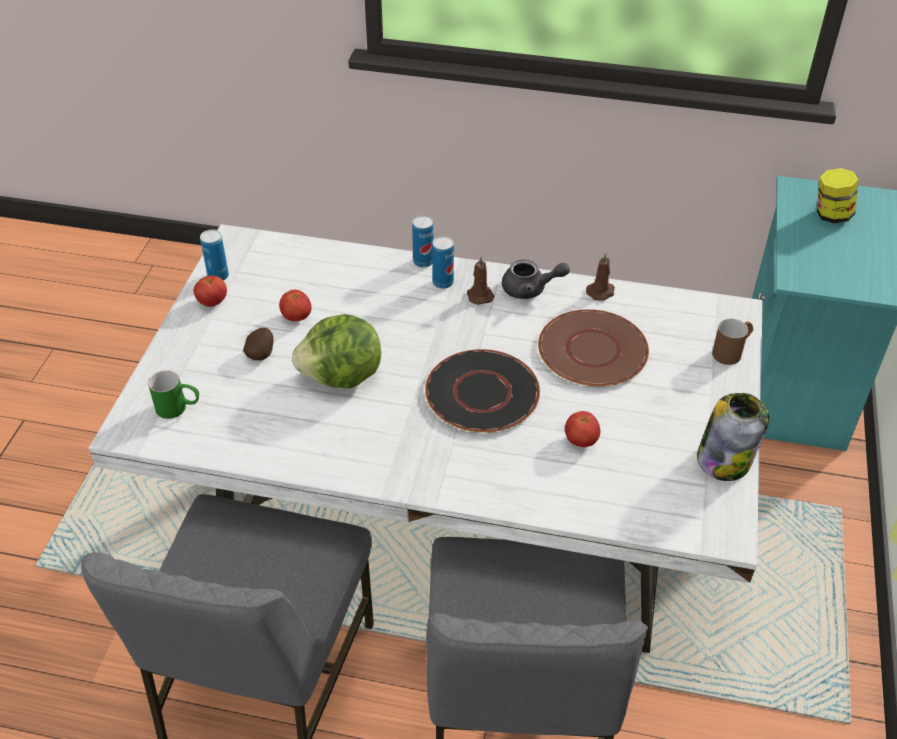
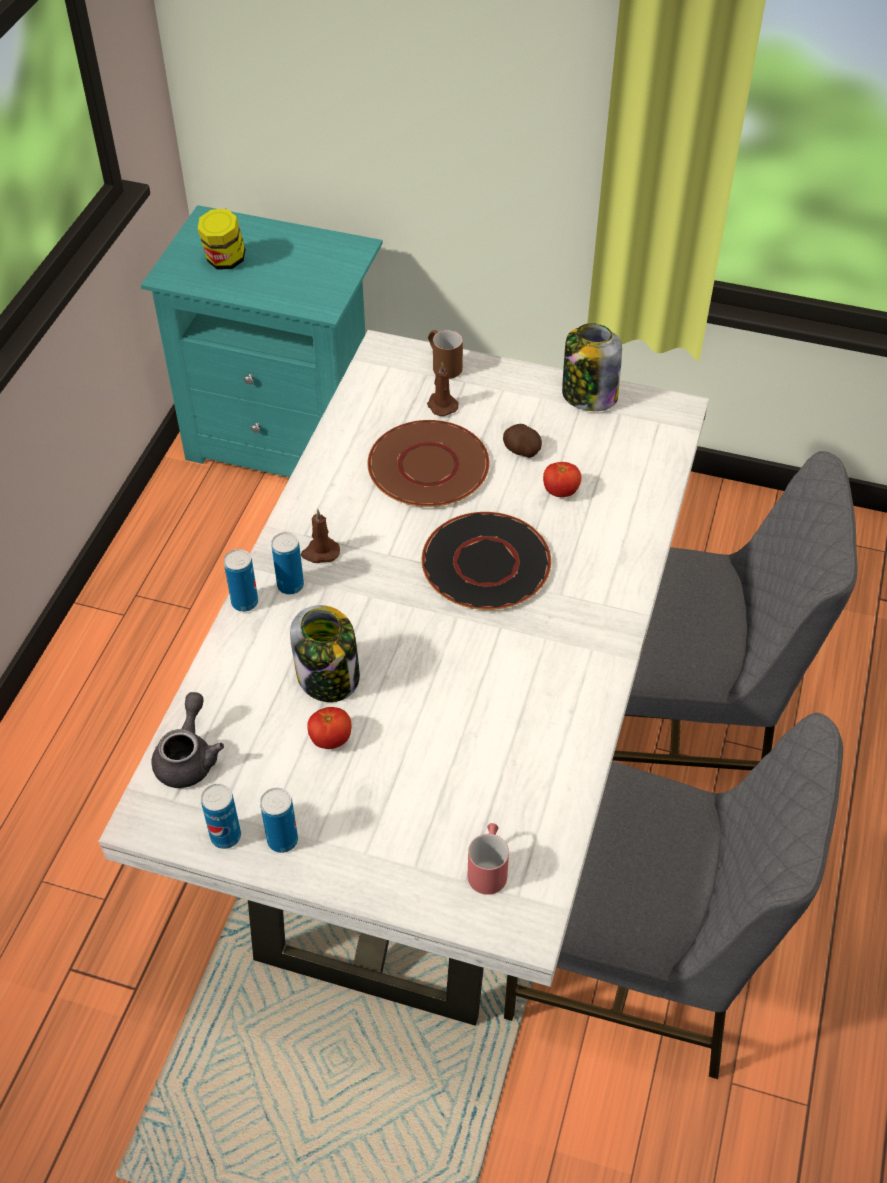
camera: 85 degrees left, 5 degrees up
(179, 408) = (488, 867): green mug -> red mug
(212, 302) = (282, 840): tomato -> can
(261, 353) = (395, 777): potato -> potato (521, 451)
(342, 377) = (449, 691): lettuce -> none
(354, 311) = (329, 677): none -> jar
(530, 289) = (318, 506): grey teapot -> grey teapot (188, 757)
(601, 292) = (334, 447): brown candle -> brown candle (441, 405)

